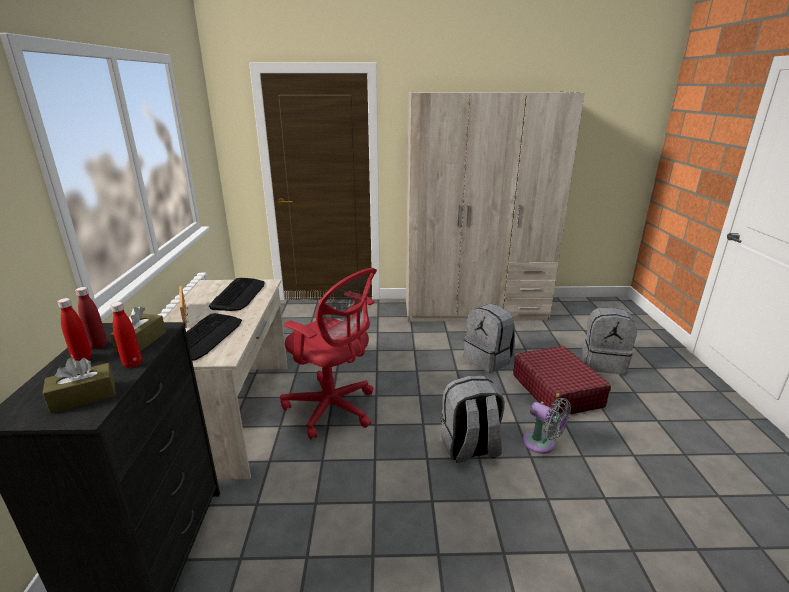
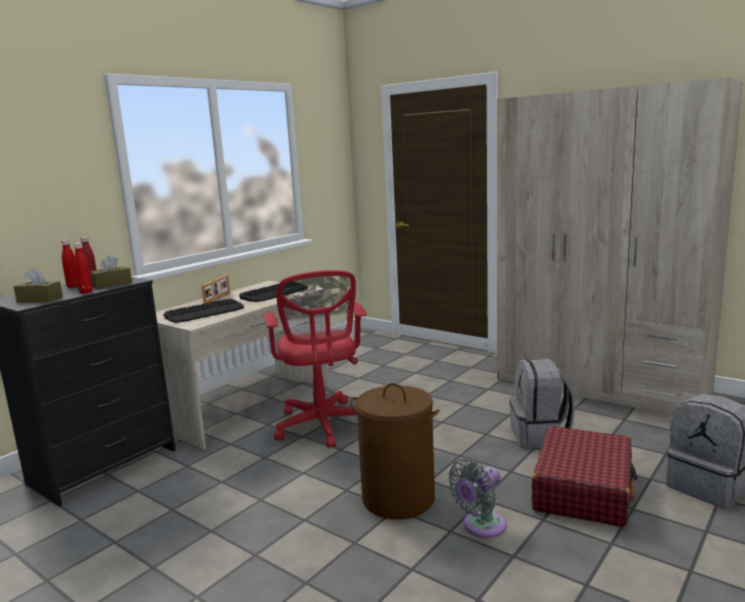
camera: 40 degrees right, 10 degrees down
(470, 448) = (397, 498): grey backpack -> brown laundry basket
(542, 444) = (481, 526): grey fan -> grey fan turned 60 degrees clockwise

